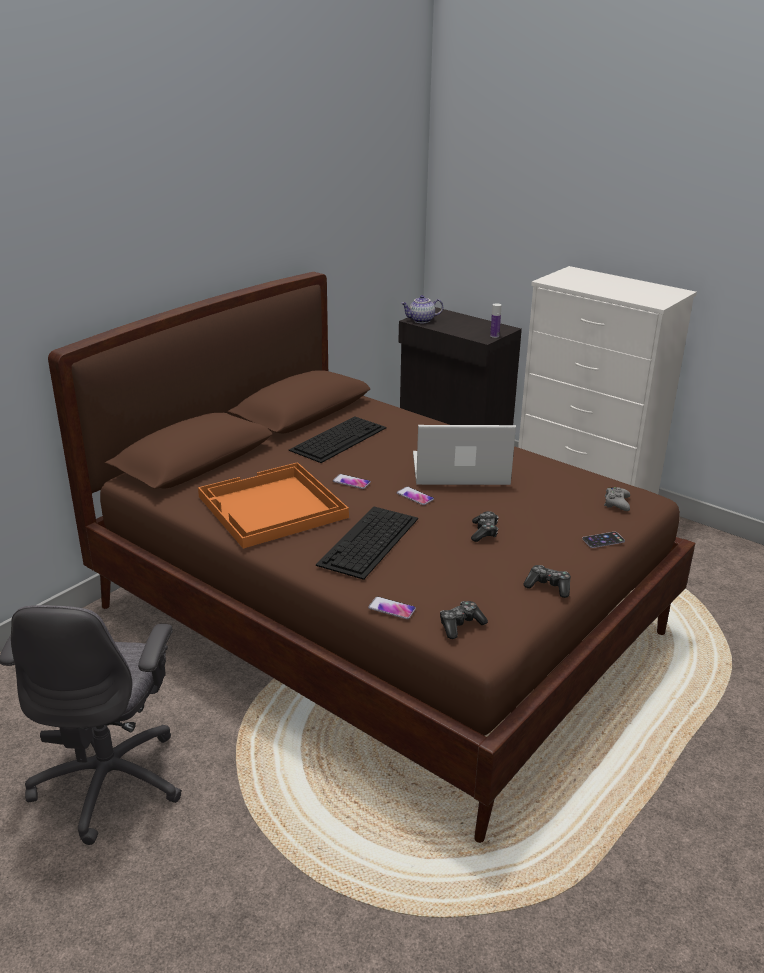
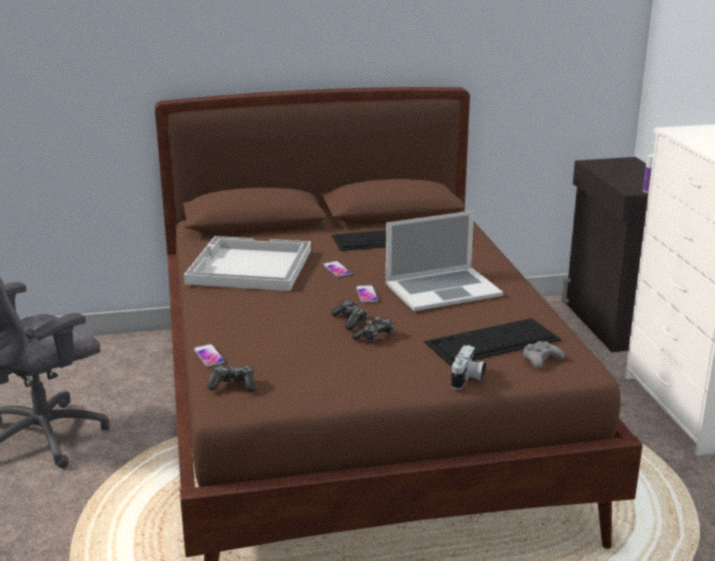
camera: 40 degrees right, 5 degrees down
(271, 508) = (249, 267): orange tray -> white tray
(369, 542) = (272, 310): keyboard -> keyboard (491, 341)
(421, 320) = (597, 164): teapot -> none
(460, 470) = (442, 289): laptop -> laptop turned 120 degrees clockwise
(548, 586) = (351, 390): game controller -> game controller (350, 320)
(603, 540) = (468, 379): phone -> camera

